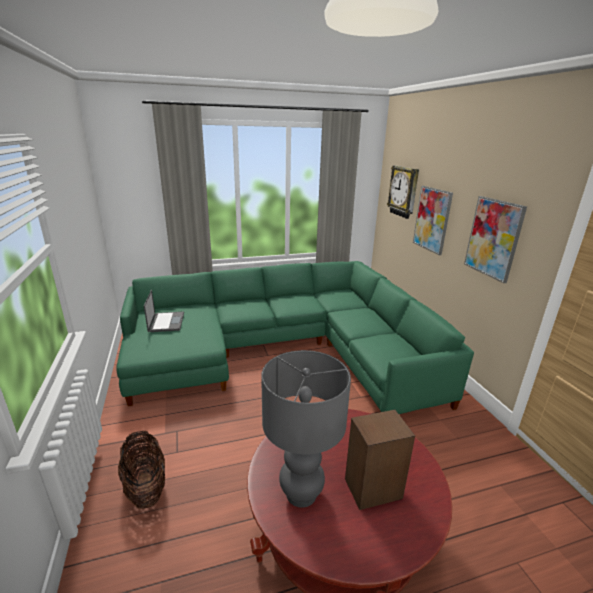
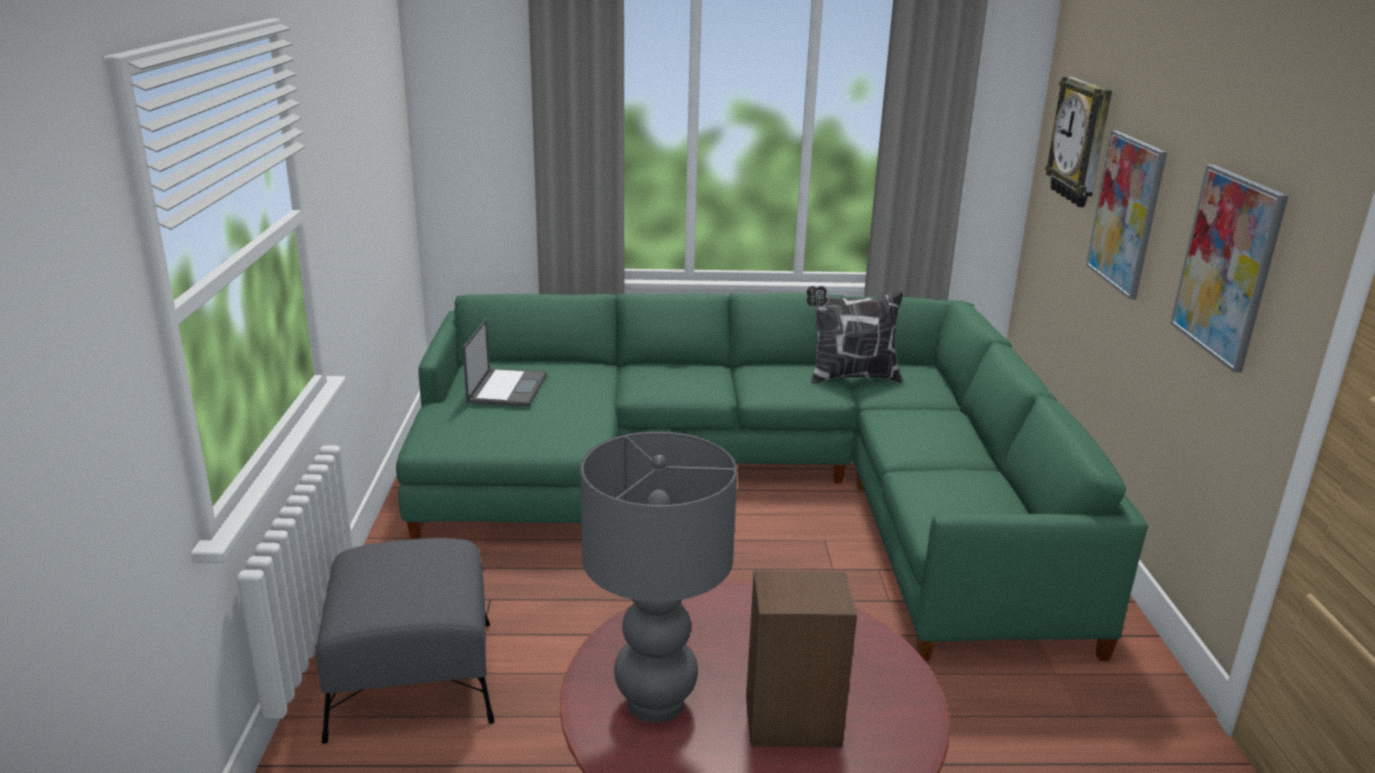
camera: 15 degrees right, 0 degrees up
(146, 486) = (413, 677): basket -> grey ottoman
(319, 298) = (850, 377): none -> pillow

